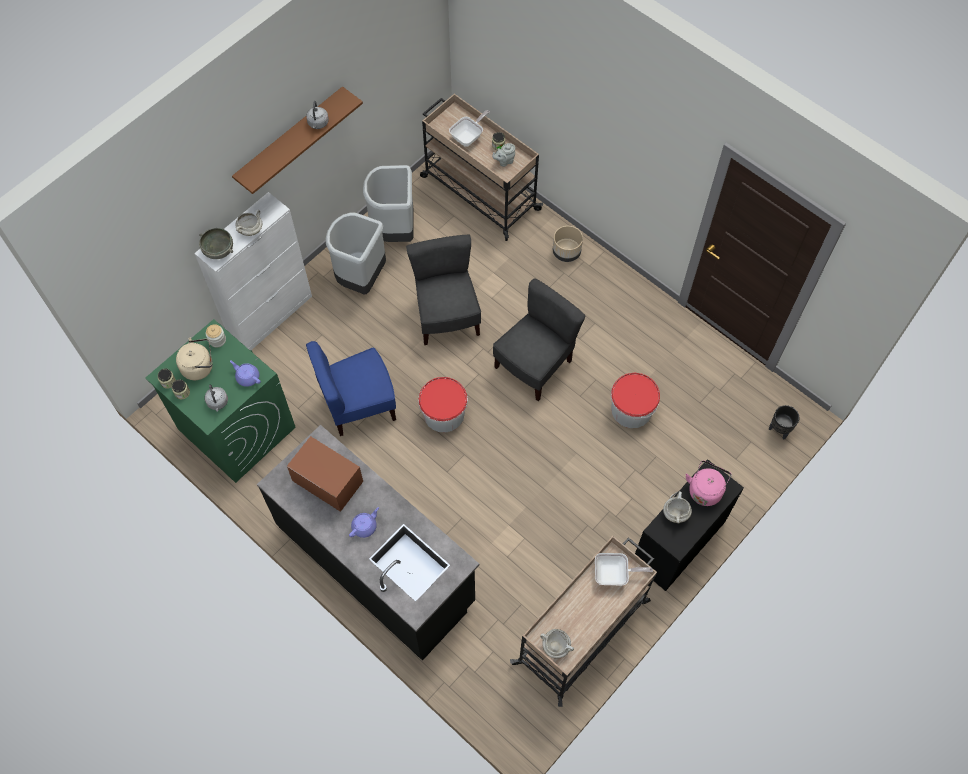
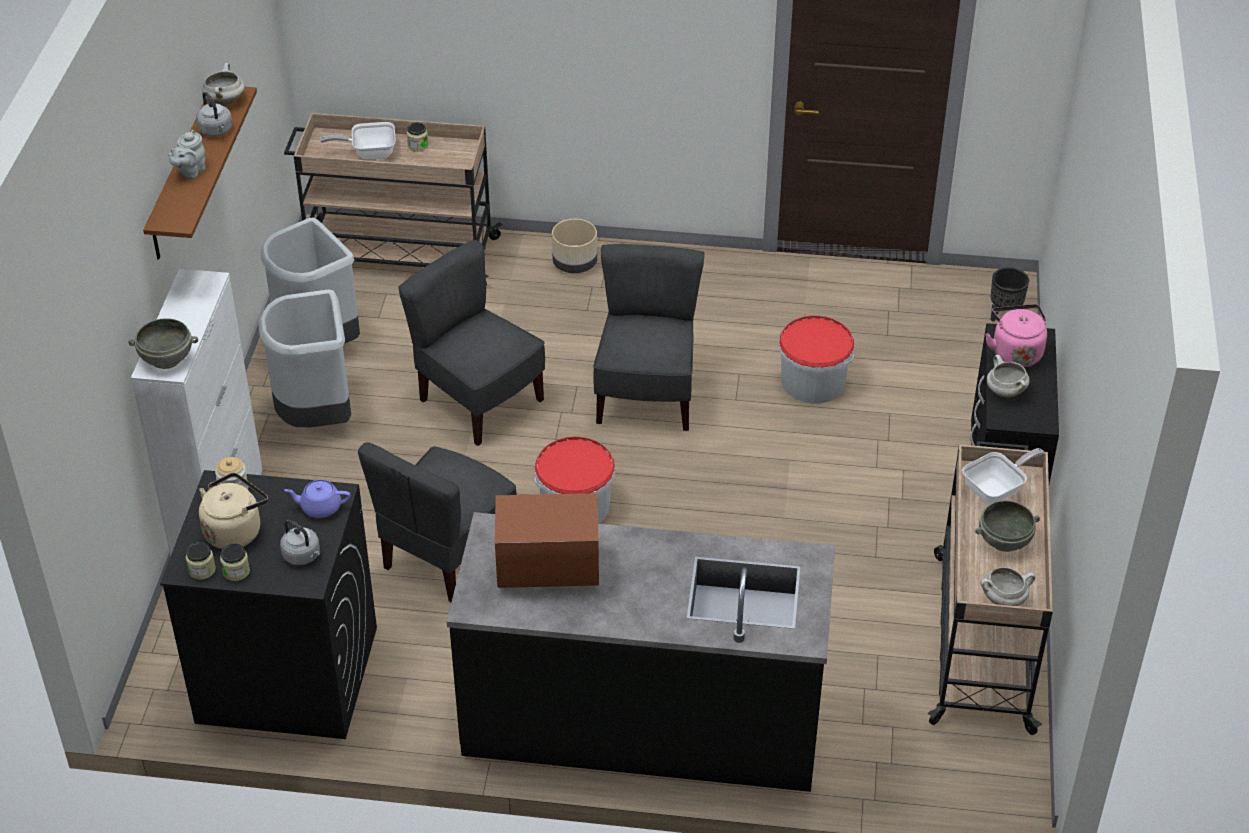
camera: 35 degrees left, 20 degrees down
(236, 428) = (286, 675): green washing machine -> black washing machine
(250, 229) = (193, 317): white cooking pot -> white cooking pot (225, 101)
(359, 405) = (447, 557): blue chair -> grey chair
(365, 526) = (646, 587): purple teapot -> none
(469, 137) = (369, 153): frying pan -> frying pan turned 105 degrees counterclockwise
(504, 161) = (442, 157): grey teapot -> grey teapot (190, 172)
(589, 609) = (1004, 540): none -> grey bowl

